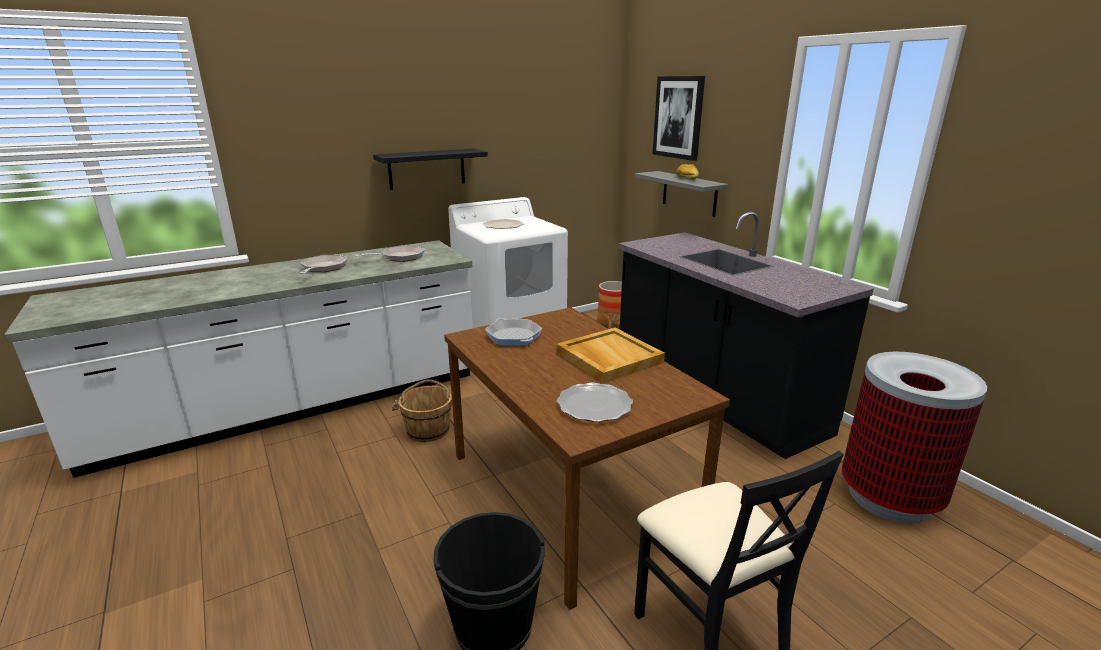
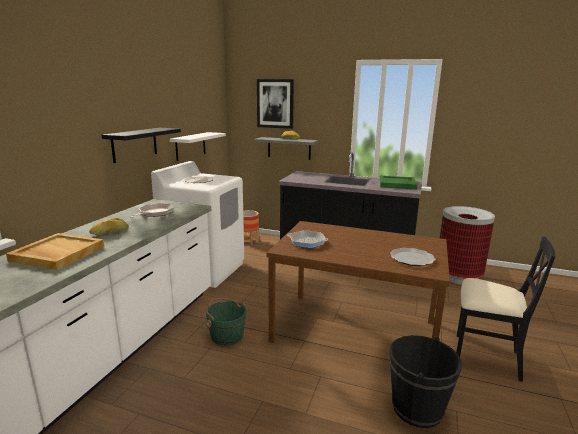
camera: 40 degrees left, 5 degrees down
(323, 268) = (110, 232): frying pan -> bread
(428, 429) = (226, 335): brown bucket -> green bucket
(534, 176) = (190, 146): none -> white shelf
(608, 357) = (370, 238): beige tray -> beige tray (57, 254)
(801, 284) = (397, 184): none -> green tray

